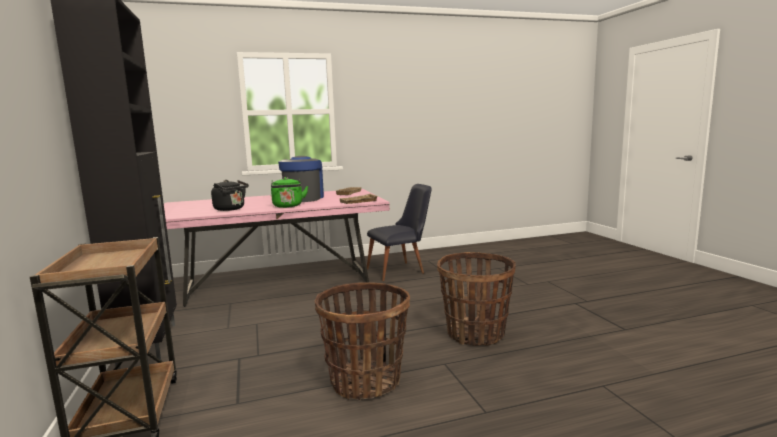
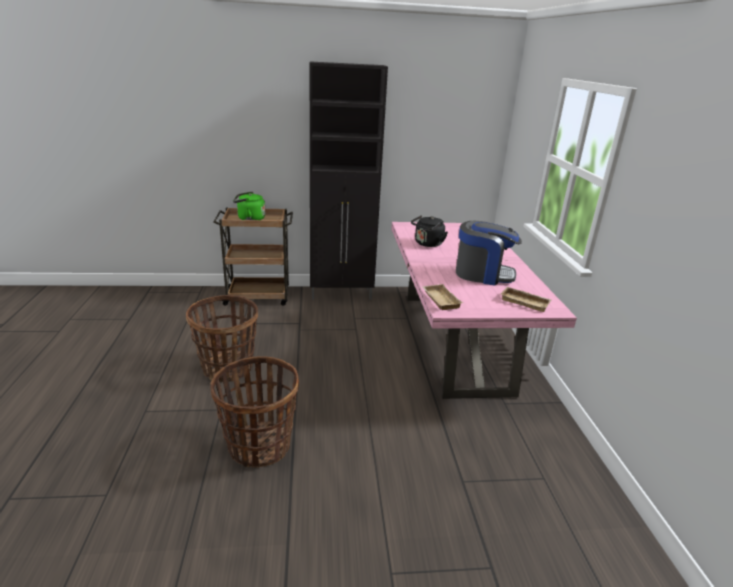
camera: 100 degrees right, 15 degrees up
(288, 206) = (429, 265): green kettle -> green kettle (249, 219)
(401, 270) = (490, 436): black chair -> none

